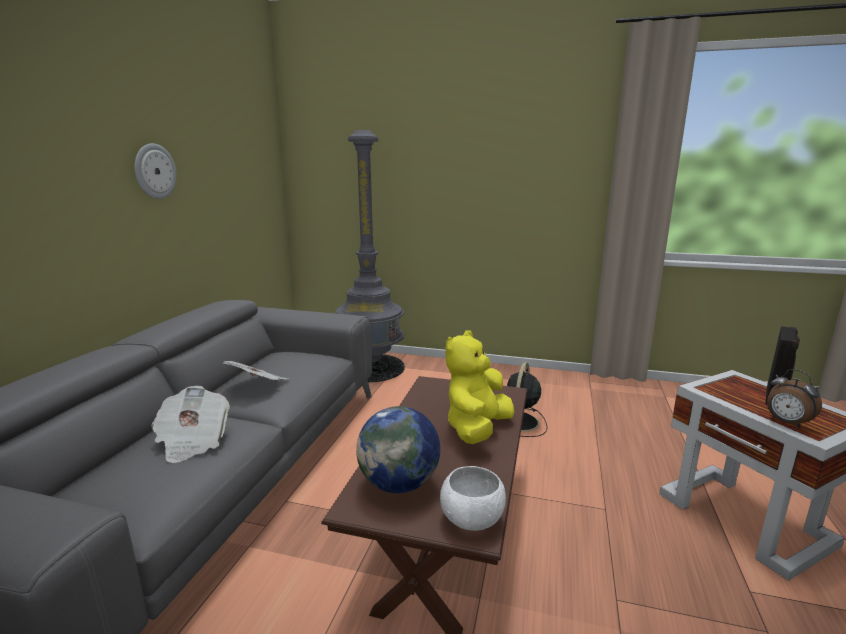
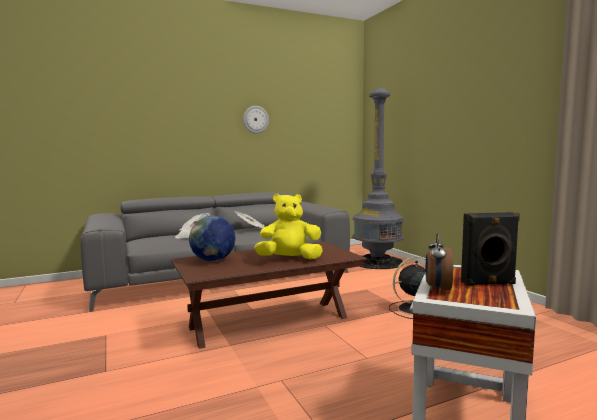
camera: 50 degrees right, 10 degrees down
(471, 518) = (205, 273): white bowl -> none

